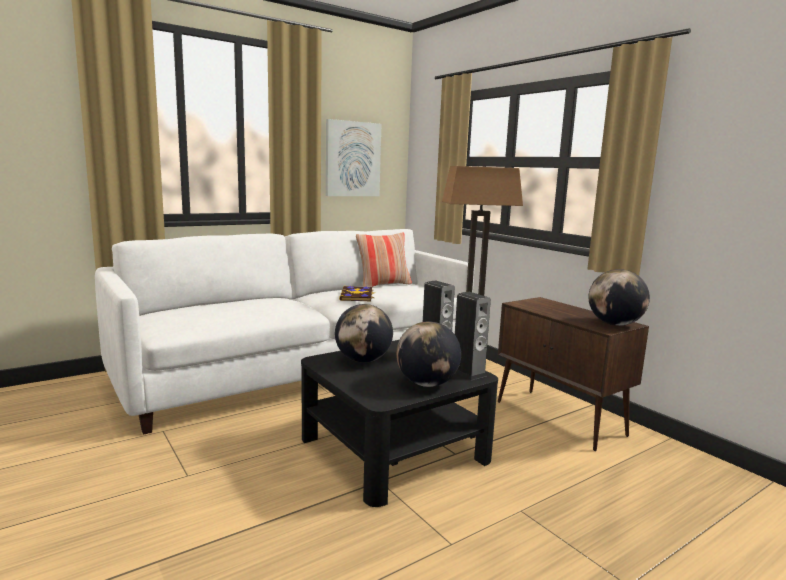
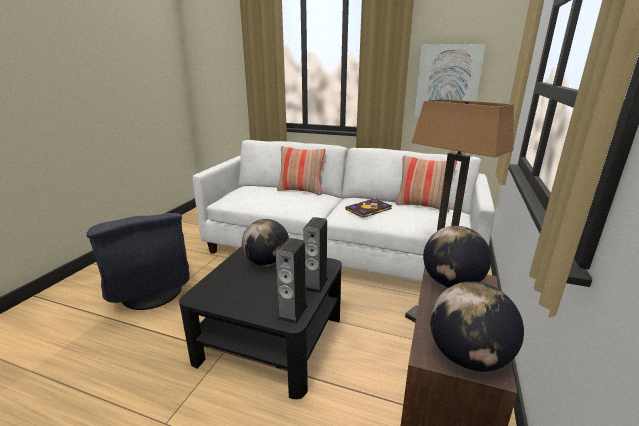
camera: 55 degrees right, 10 degrees up
(166, 506) = (151, 294): none -> grey armchair
(245, 299) = (301, 190): none -> pillow
(426, 384) = (247, 302): globe -> globe (451, 283)

